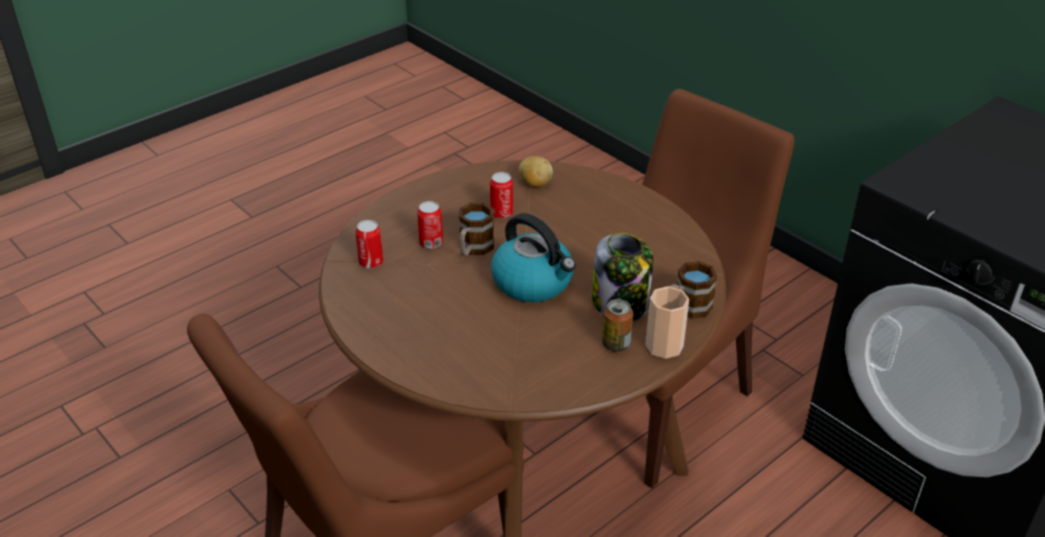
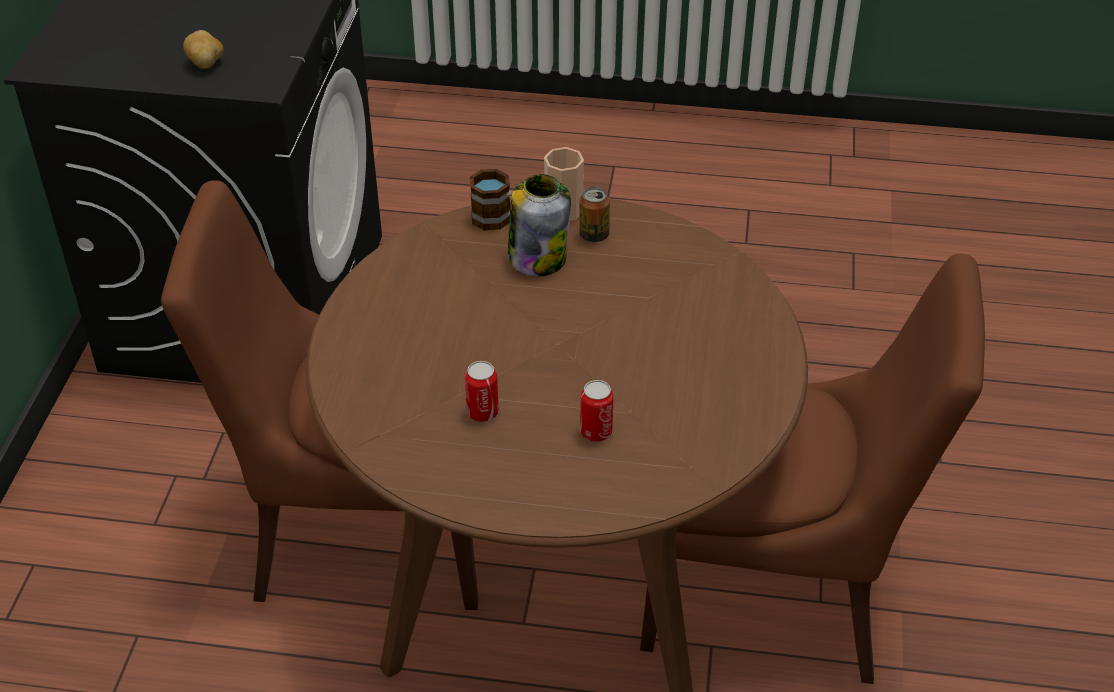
camera: 130 degrees left, 5 degrees up
(371, 262) = (679, 455): can -> none
(473, 249) = (568, 394): mug -> none
(534, 282) = (570, 323): kettle -> none
(535, 183) = (395, 420): potato -> potato (206, 64)

